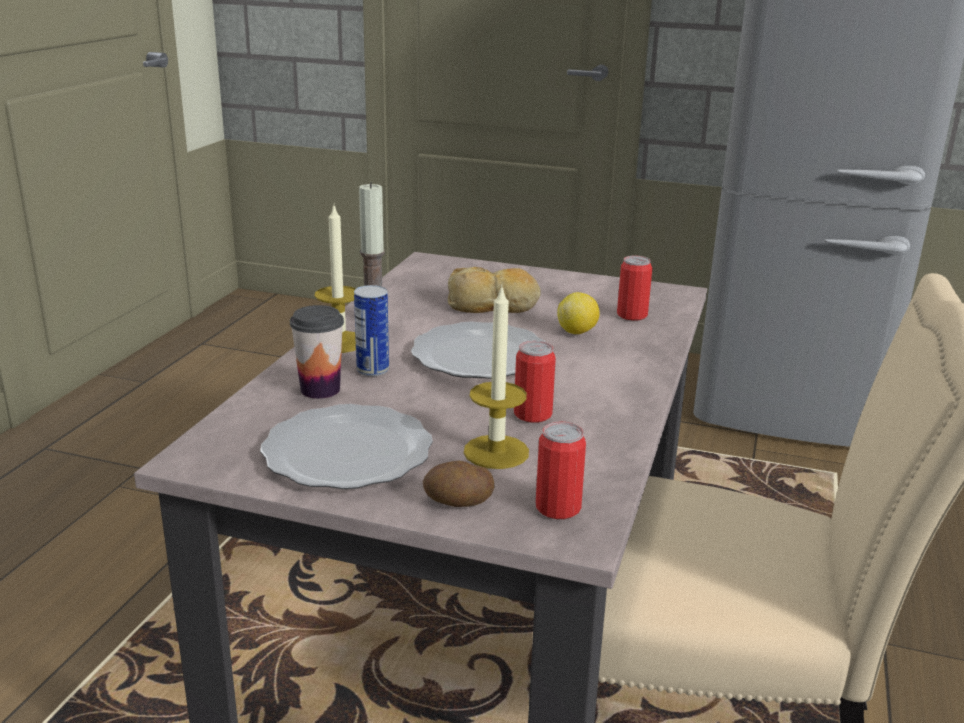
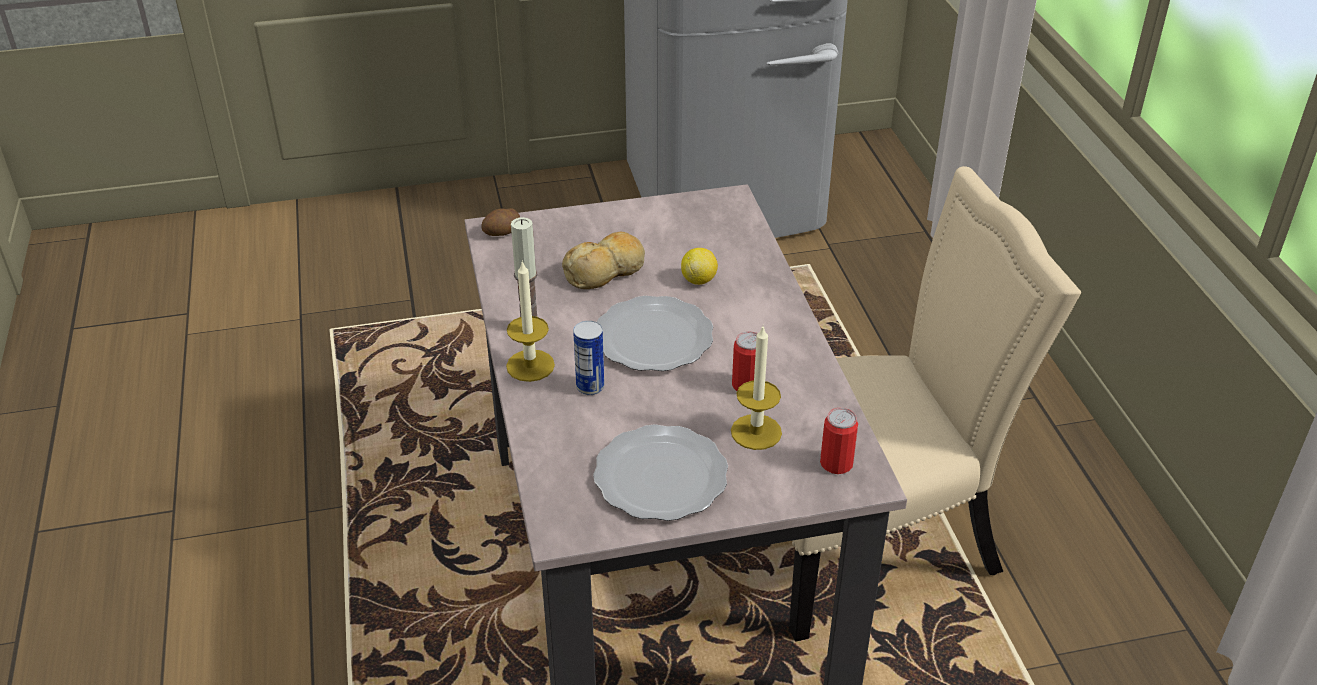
camera: 30 degrees left, 15 degrees up
(320, 389) = (574, 424): cup -> none
(458, 502) = (774, 487): potato -> potato (502, 232)
(632, 315) = (721, 242): can -> none

